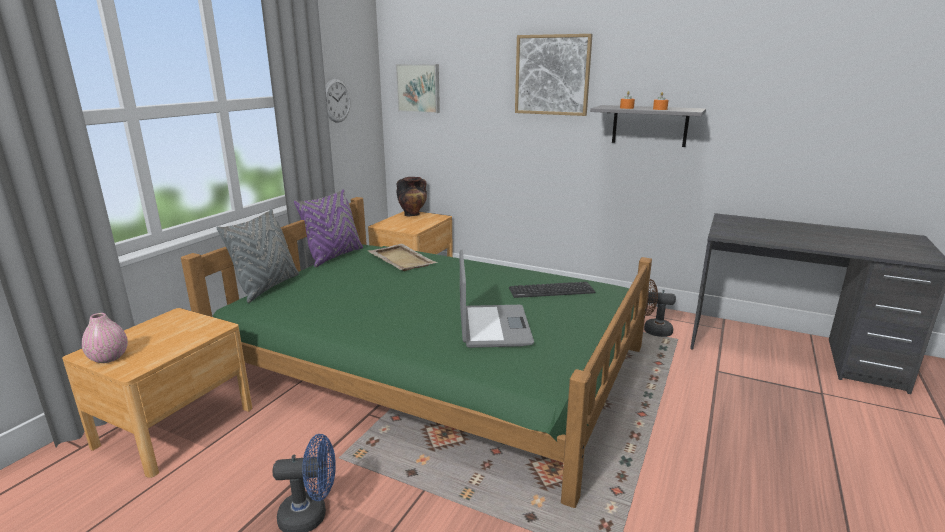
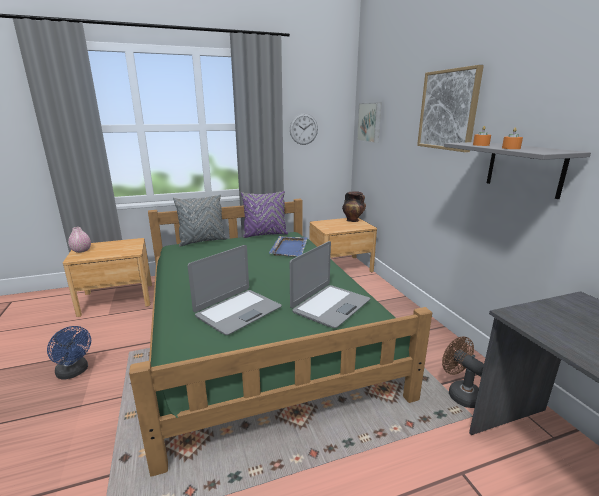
camera: 45 degrees right, 0 degrees up
(401, 259) = (289, 247): beige tray -> blue tray
(551, 291) = (330, 306): keyboard -> laptop

